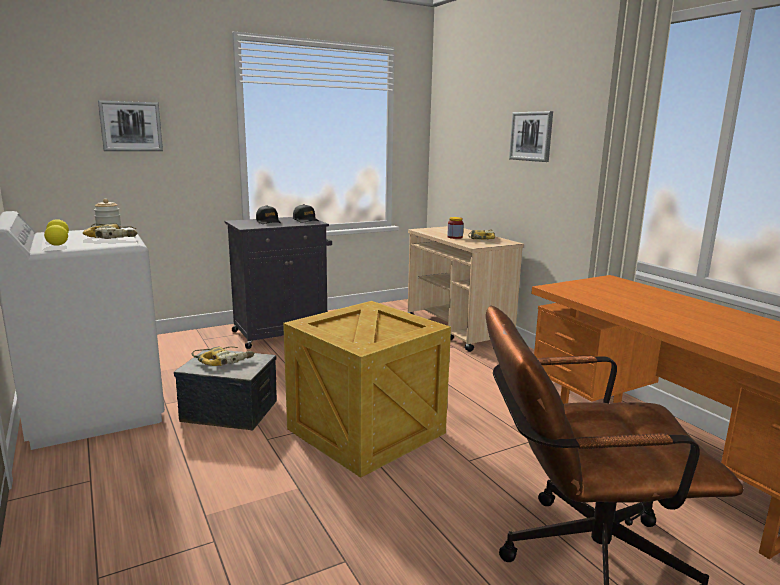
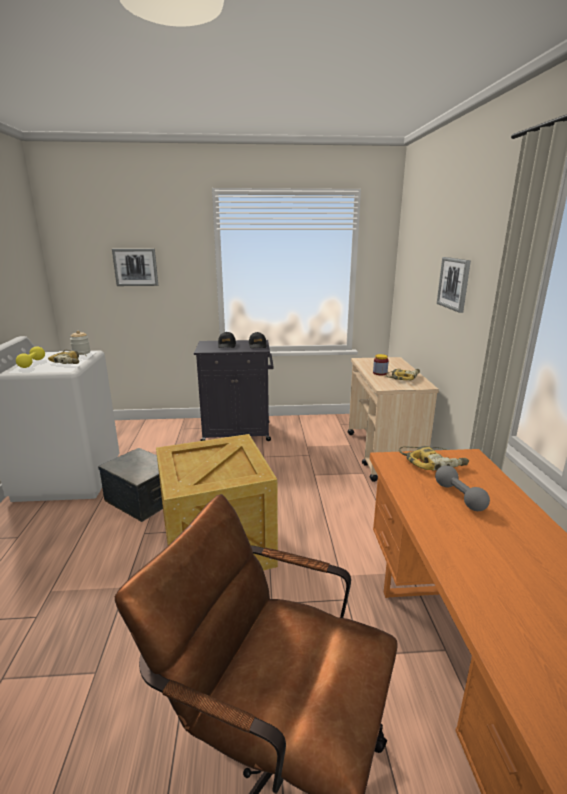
camera: 25 degrees right, 5 degrees up
(224, 360) = (138, 462): power drill -> power drill (433, 462)
(638, 300) = (459, 496): none -> grey dumbbell

